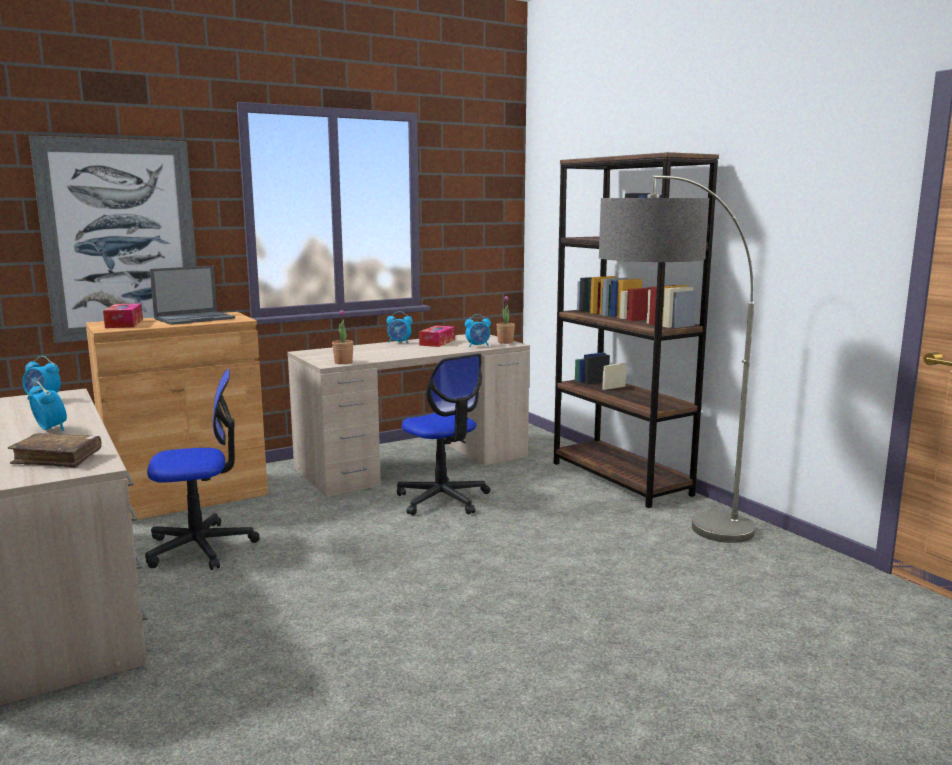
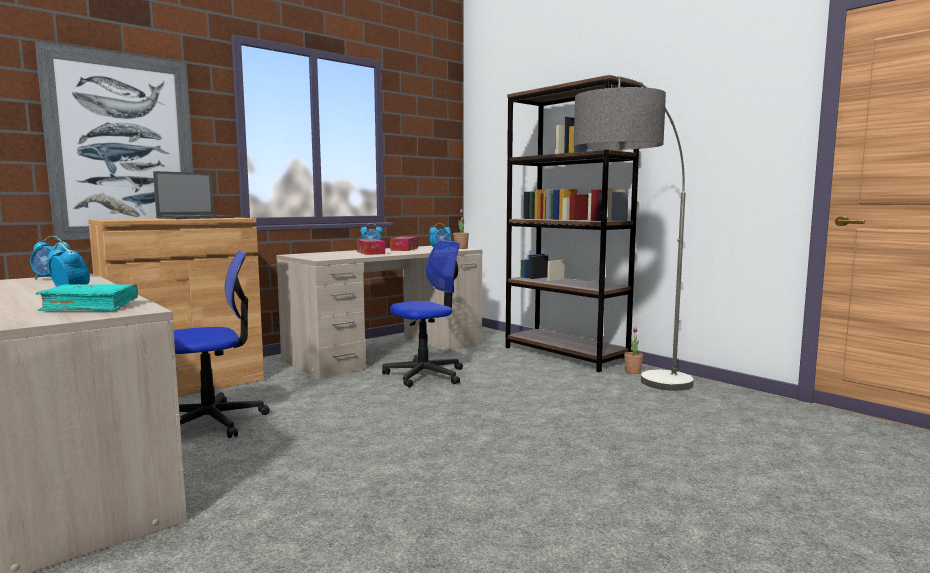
camera: 10 degrees left, 5 degrees down
(57, 459) = (90, 307): brown book -> turquoise book
(124, 323) = (129, 219): tissue box -> tissue box (370, 253)
(343, 362) = (333, 258): potted plant -> potted plant (633, 372)
(443, 499) = (425, 375): office chair -> office chair turned 75 degrees counterclockwise

